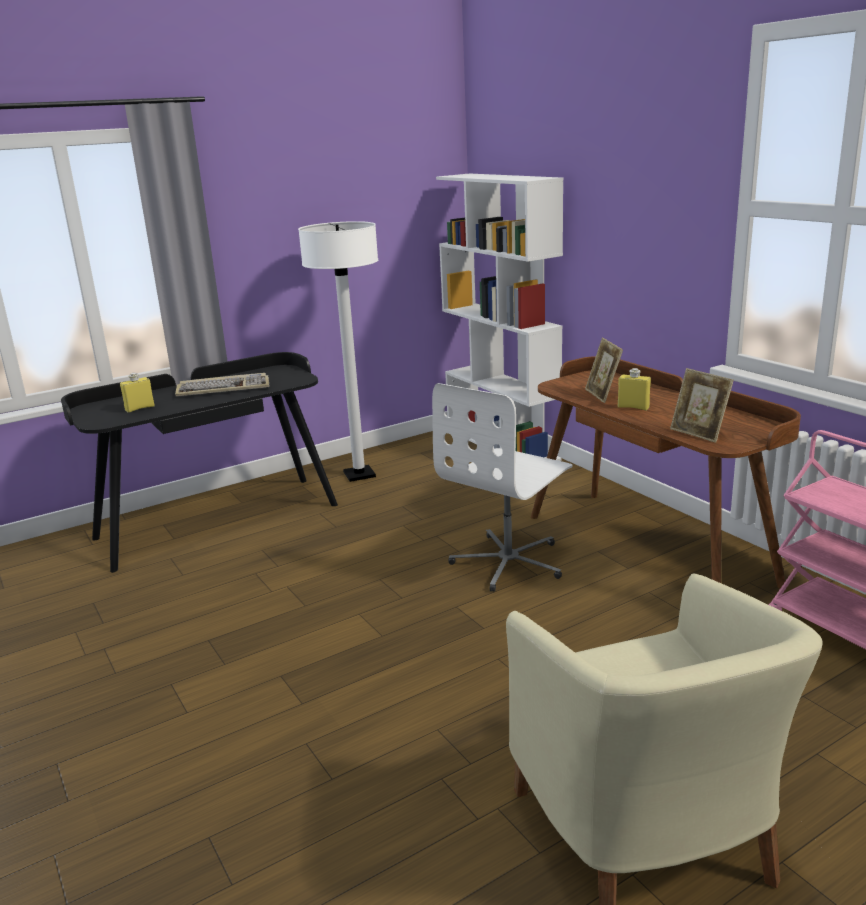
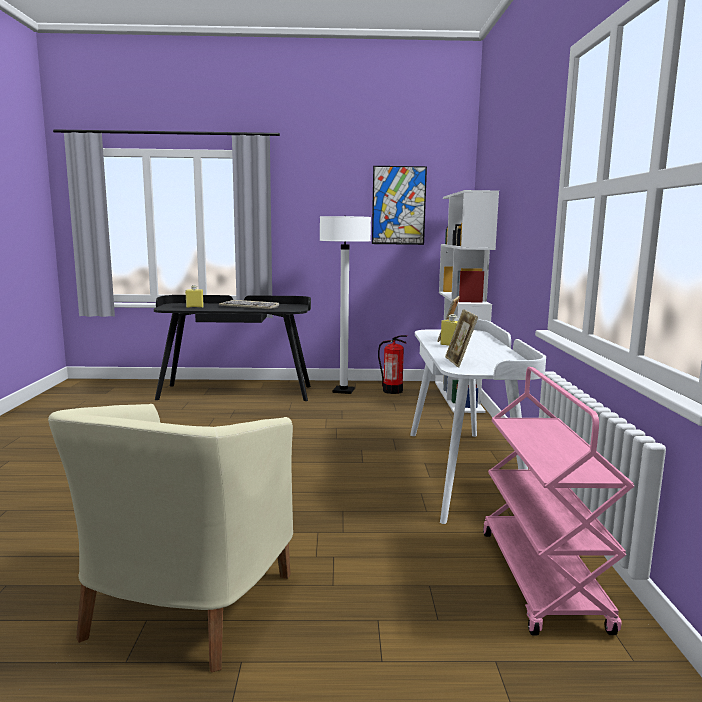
camera: 30 degrees right, 10 degrees down
(378, 194) = (398, 205): none -> picture
(418, 457) = (392, 391): none -> fire extinguisher
(509, 562) = (356, 451): white office chair -> none
(648, 548) = (463, 471): brown desk -> white desk

